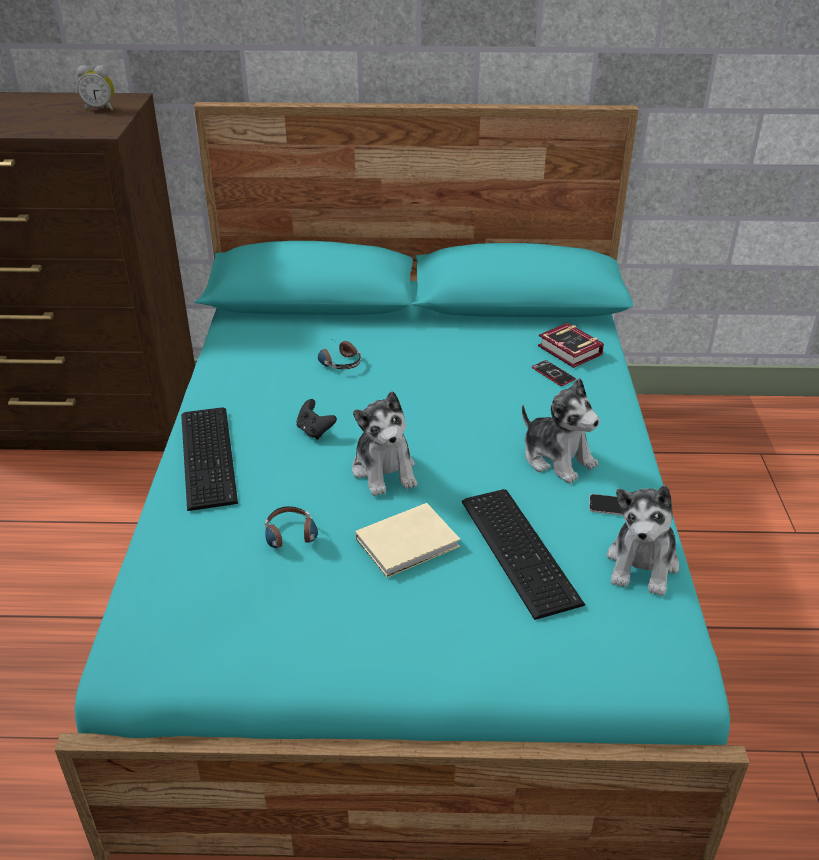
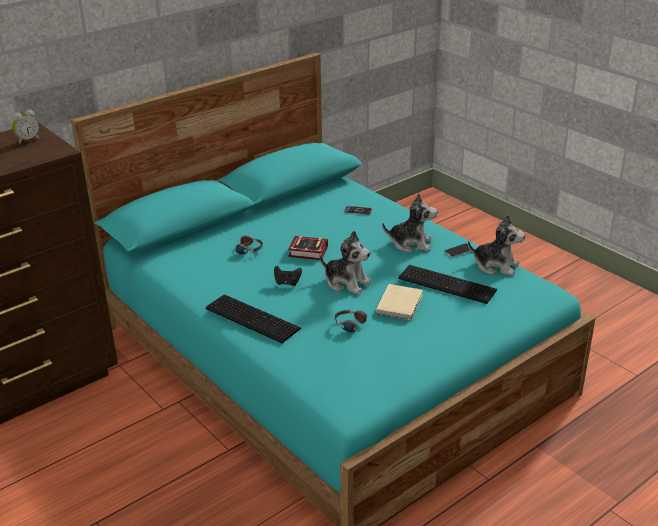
camera: 40 degrees left, 5 degrees down
(570, 352) = (352, 198): book -> book (309, 252)
(642, 564) = (495, 266): plush toy -> plush toy turned 45 degrees counterclockwise

